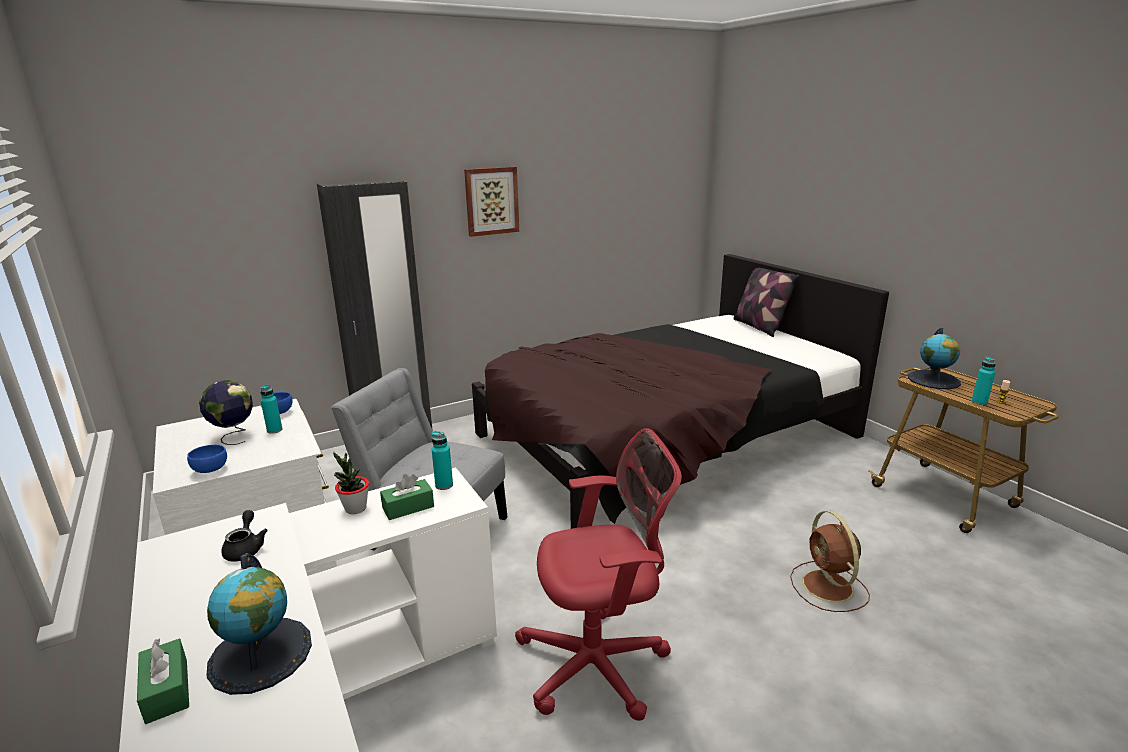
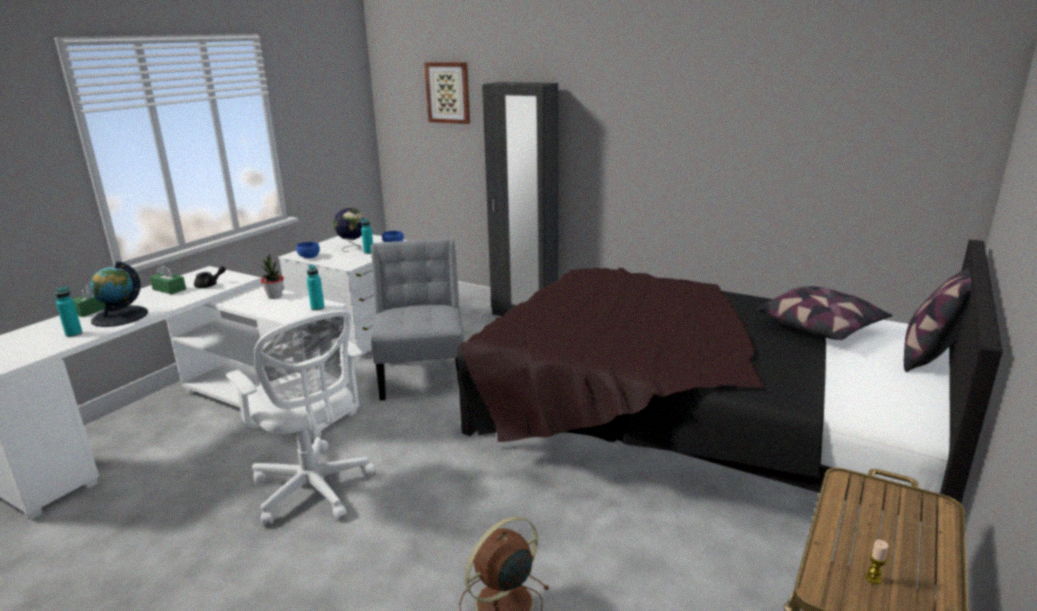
camera: 60 degrees right, 0 degrees up
(408, 507) = (283, 307): green tissue box -> green tissue box (169, 289)
(491, 201) = (648, 113): picture -> picture (448, 92)
(599, 664) = (314, 490): red office chair -> white office chair
(700, 333) = (821, 328): none -> pillow
(933, 380) = (875, 500): globe -> none
(979, 402) = (832, 551): turquoise bottle -> turquoise bottle (74, 334)

